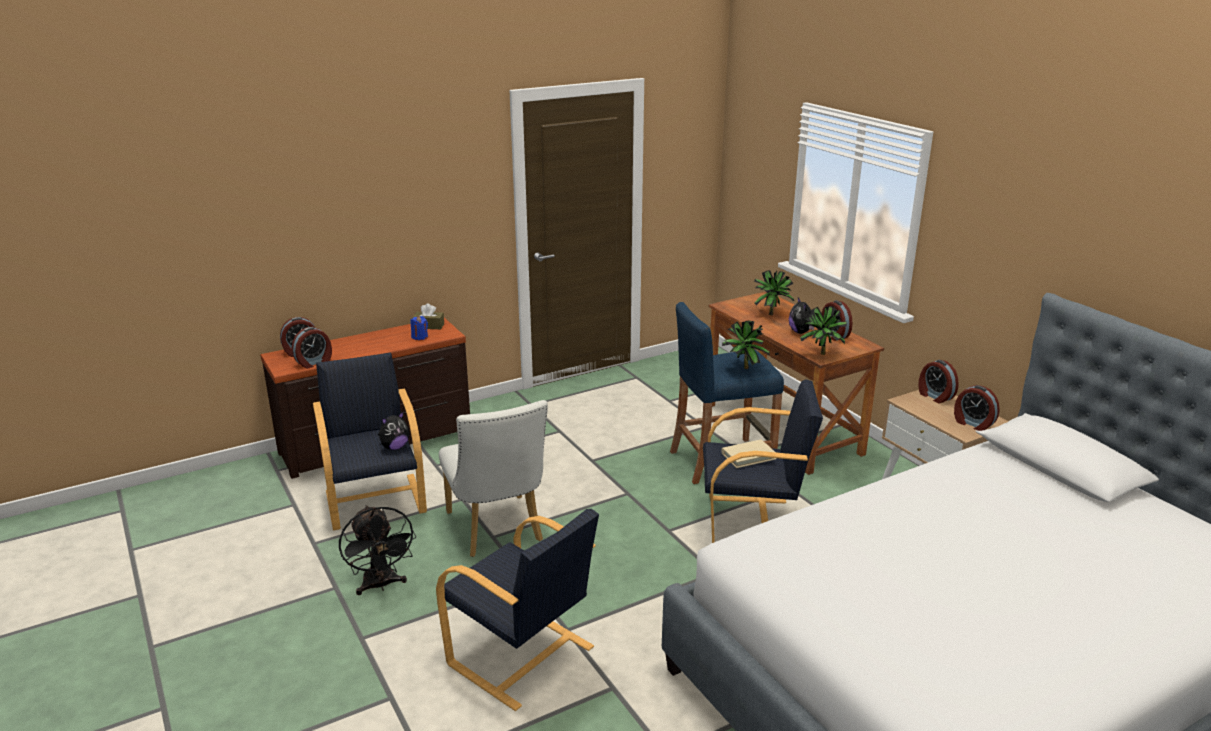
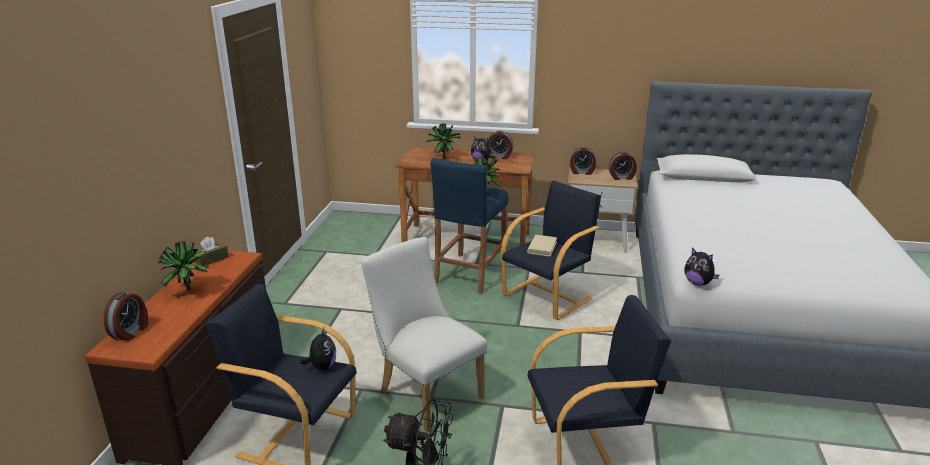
camera: 50 degrees left, 0 degrees up
(314, 362) = (168, 332): alarm clock -> none
(420, 337) = (223, 270): blue candle -> none
(497, 531) = (425, 391): white chair -> white chair turned 150 degrees counterclockwise
(725, 553) = (698, 283): none -> plush toy
(821, 355) = (518, 168): potted plant -> potted plant (189, 291)

